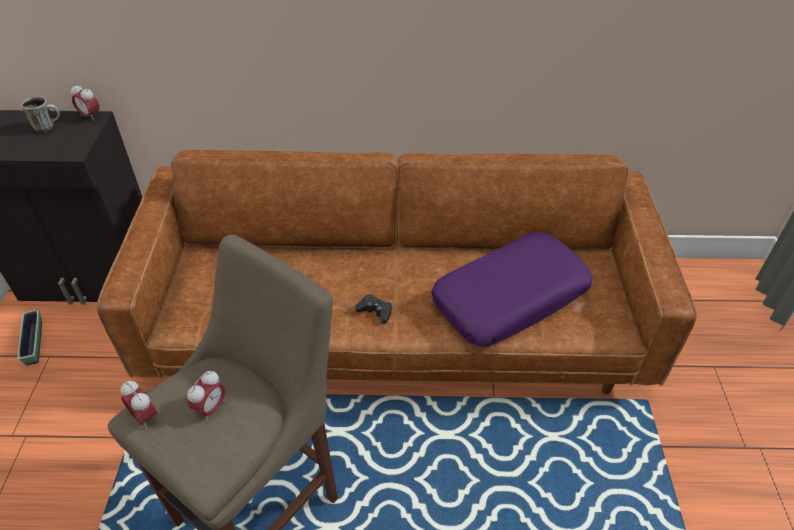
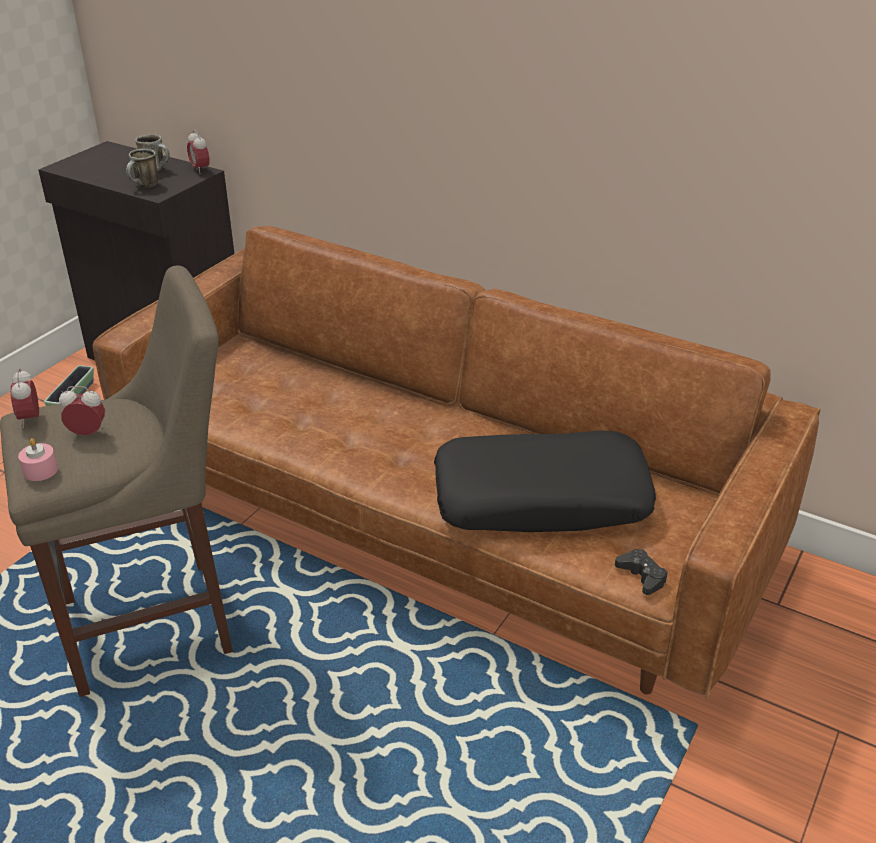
camera: 30 degrees right, 10 degrees down
(53, 147) = (144, 186): none -> mug
(203, 463) = (40, 470): none -> pink candle
(211, 408) = (88, 433): alarm clock -> alarm clock turned 150 degrees counterclockwise
(375, 311) = (371, 455): black game controller -> black game controller (642, 576)
(510, 298) = (541, 498): purple pillow -> black pillow

